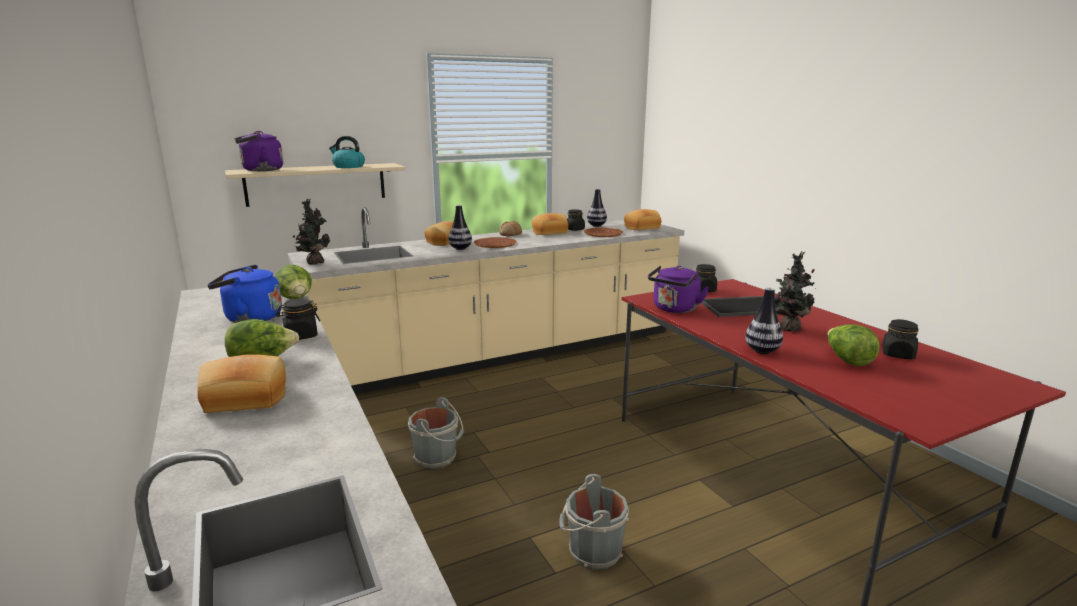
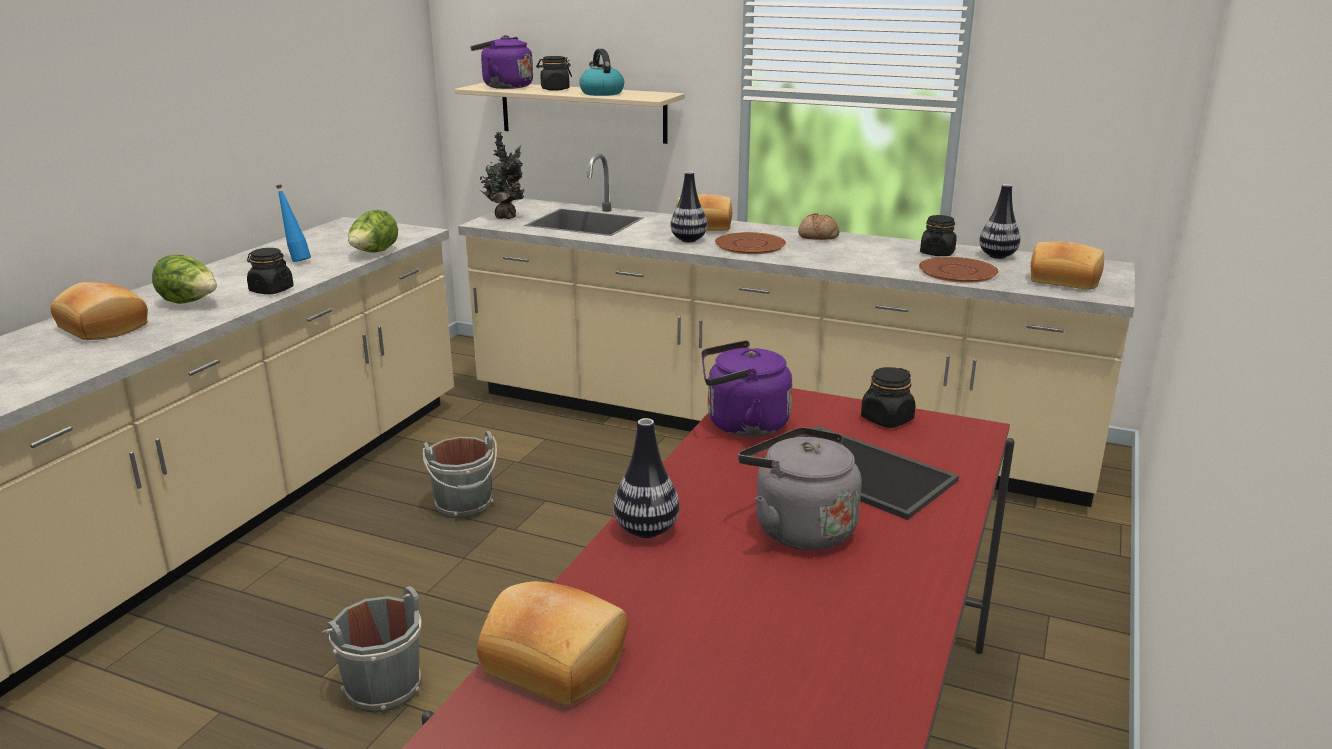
camera: 50 degrees right, 5 degrees up
(250, 318) = (297, 260): blue kettle -> blue bottle
(549, 232) = (881, 248): bread -> bread (557, 660)
(787, 328) = (798, 528): potted plant -> grey kettle
(847, 360) = (705, 612): lettuce -> none
(898, 354) = (816, 659): black jar -> black jar (555, 89)

